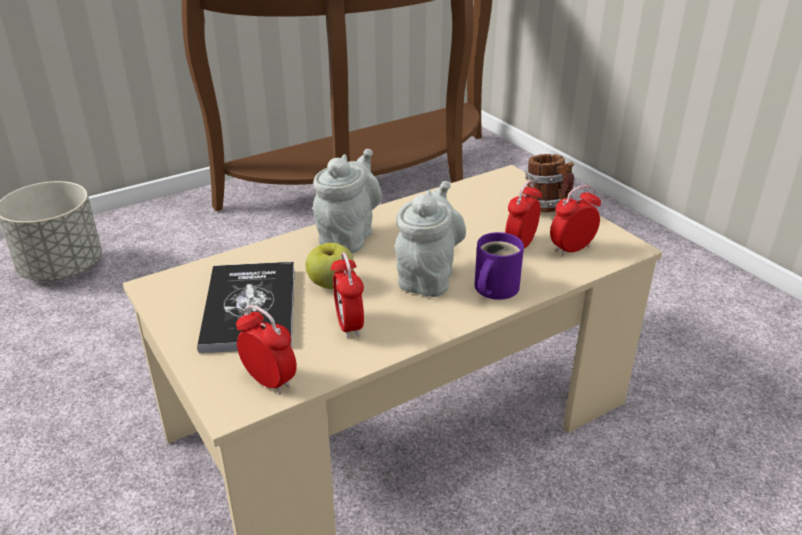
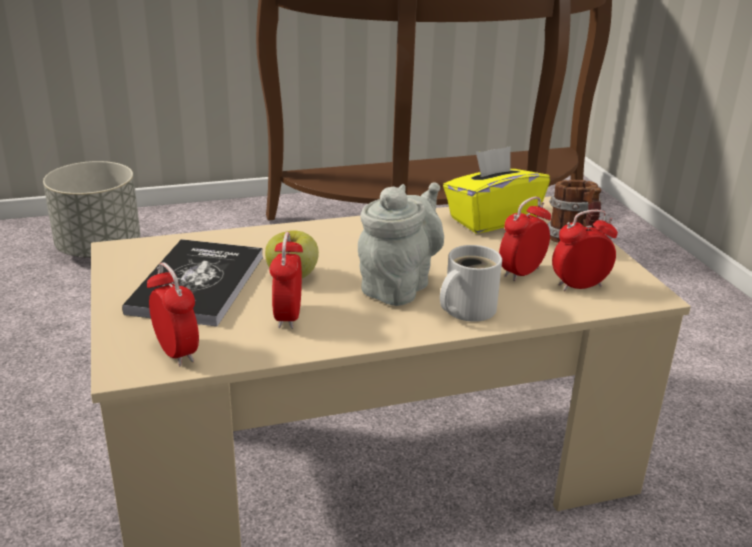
camera: 15 degrees right, 5 degrees down
(348, 236) = (336, 236): grey teapot -> none
(471, 196) = (491, 219): none -> yellow tissue box
(493, 288) = (465, 309): purple mug -> white mug

